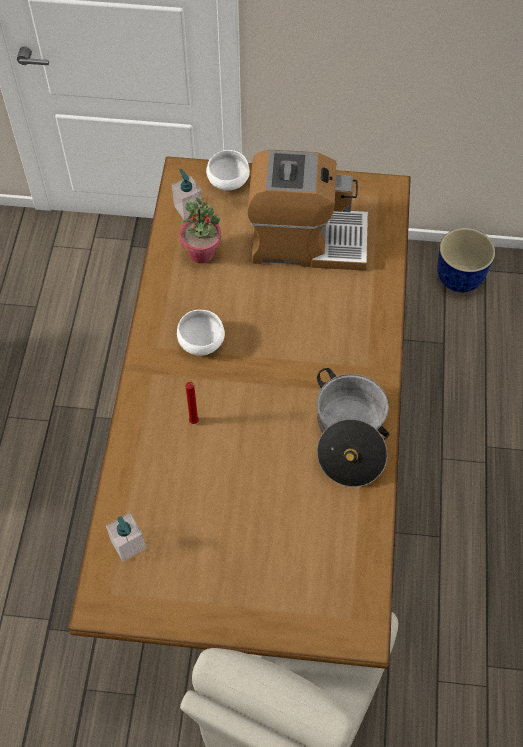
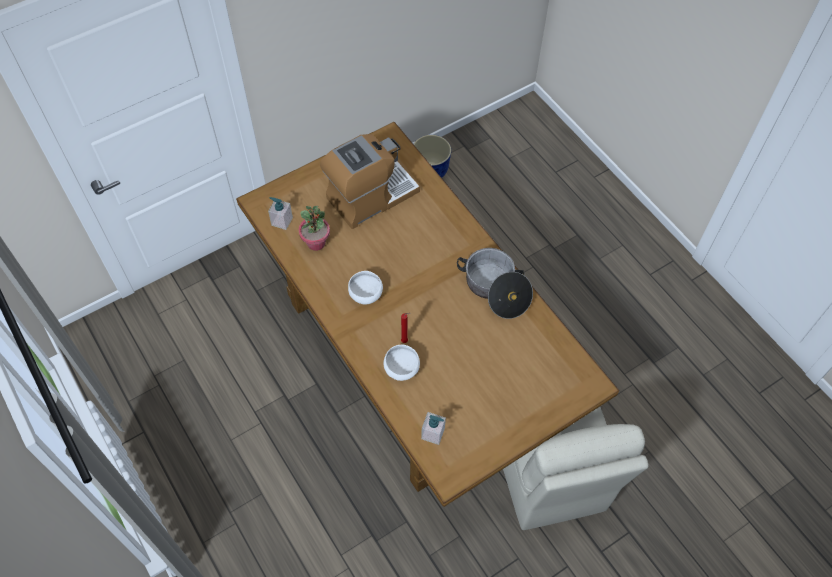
camera: 40 degrees left, 0 degrees up
(229, 182) = (291, 190): white bowl -> white bowl (402, 369)

